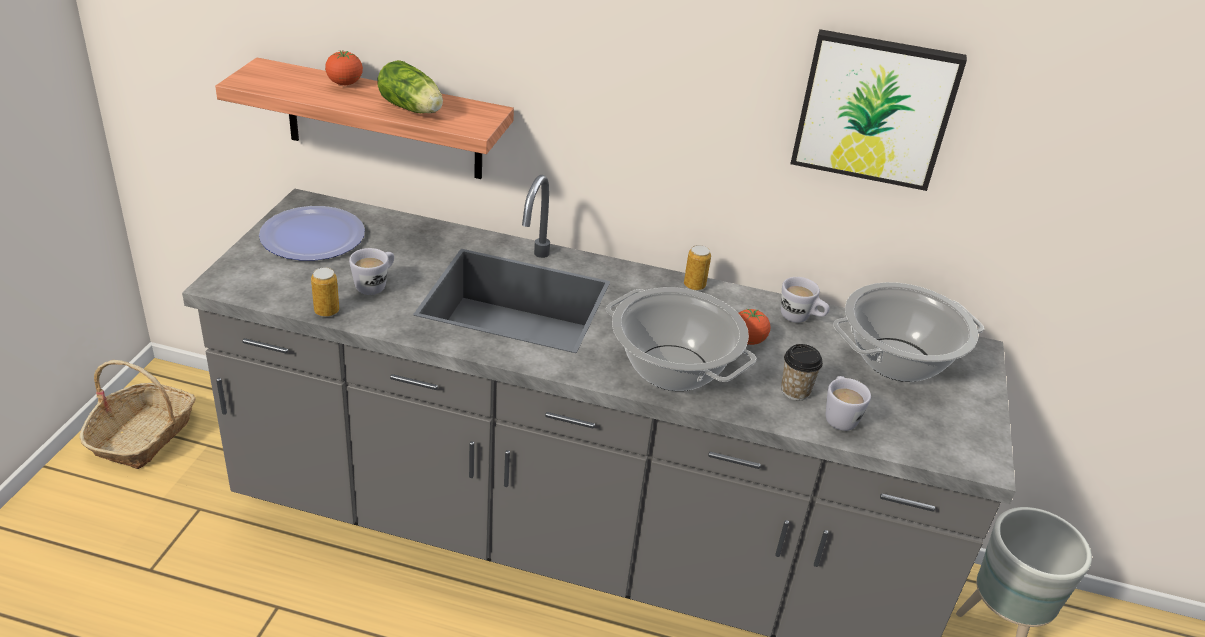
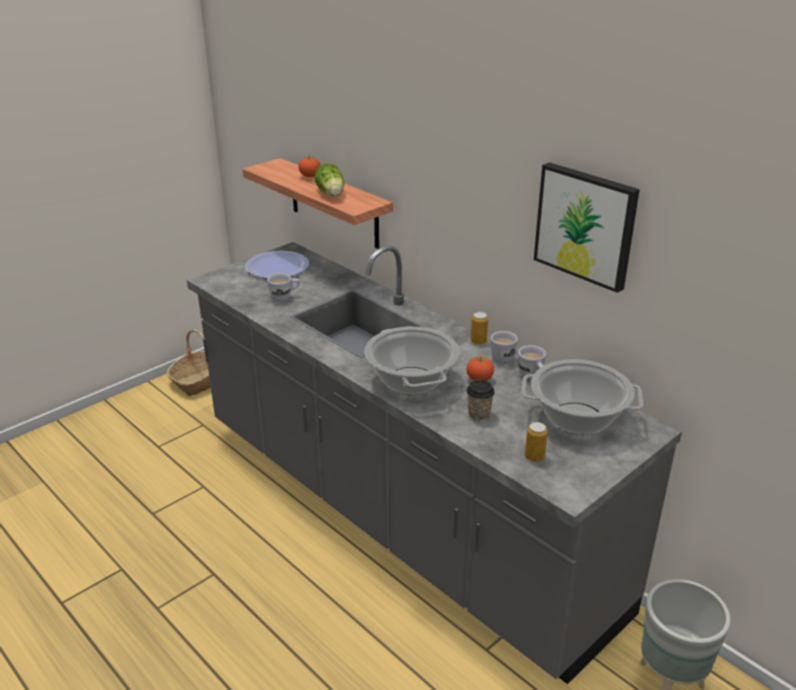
camera: 35 degrees right, 5 degrees down
(326, 311) = (246, 304): can -> can (534, 457)
(839, 416) = (493, 437): white mug -> white mug (504, 357)

